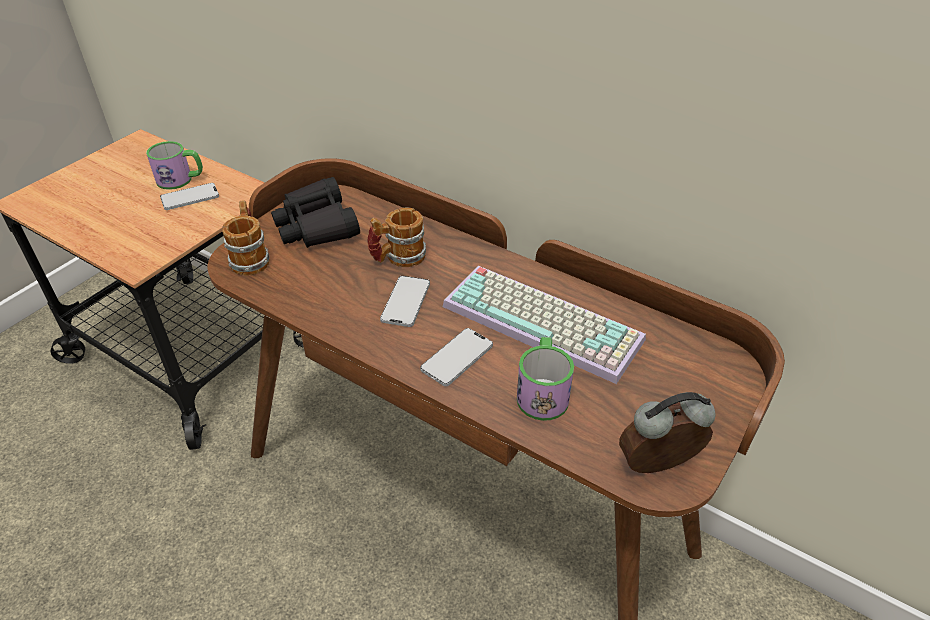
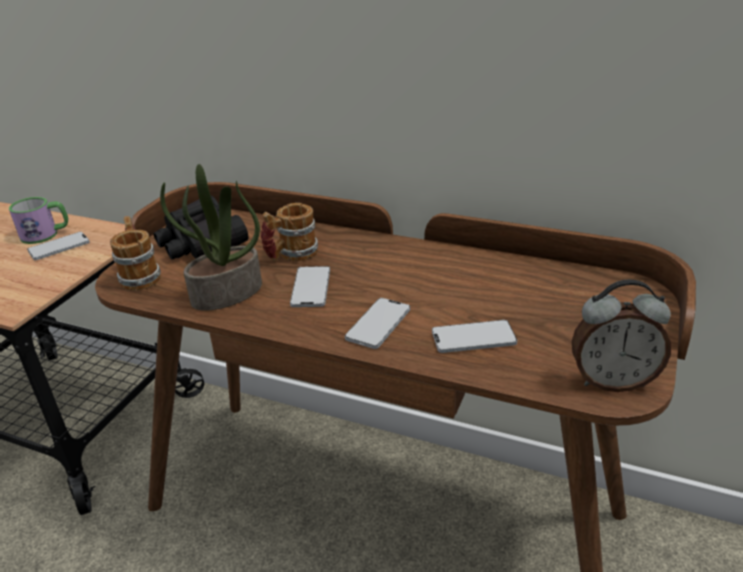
camera: 10 degrees left, 10 degrees down
(325, 295) = (226, 294): none -> potted plant
(542, 392) = (473, 338): mug -> phone
(545, 321) = (453, 283): keyboard -> none
(658, 468) = (612, 381): alarm clock -> alarm clock turned 150 degrees counterclockwise

